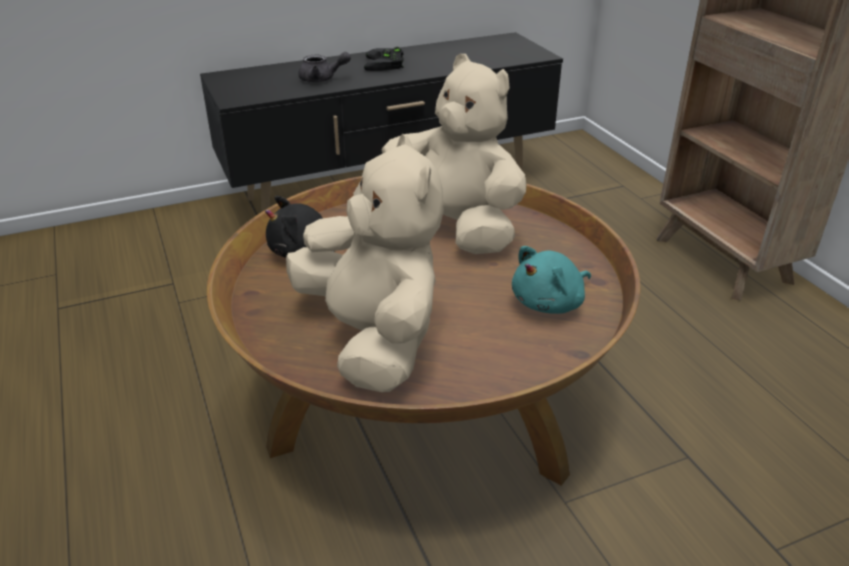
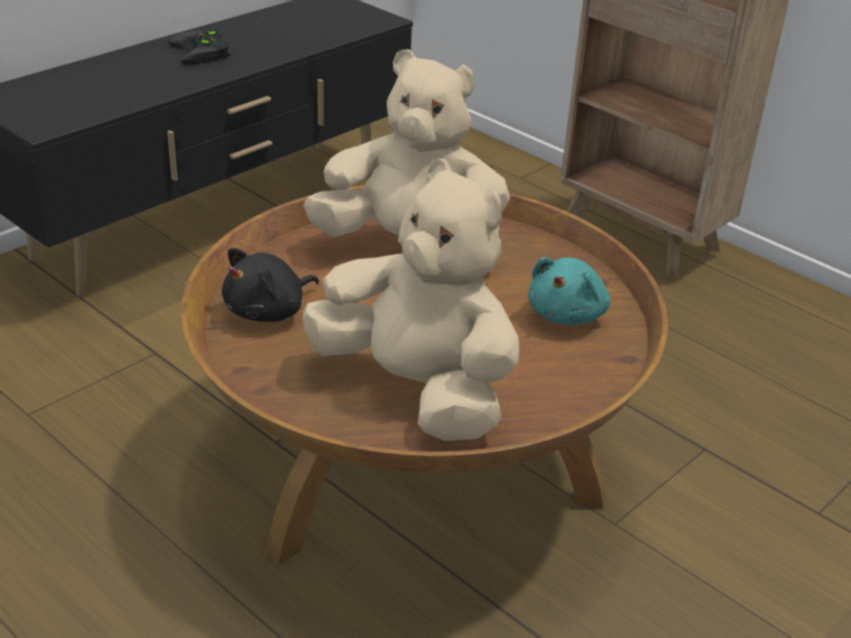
camera: 25 degrees left, 0 degrees up
(322, 79) = (137, 84): grey teapot -> none

